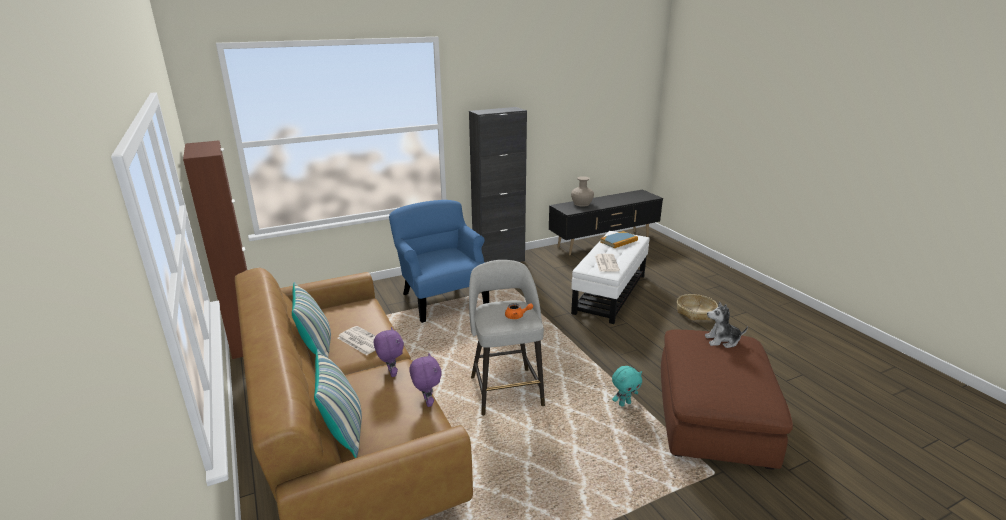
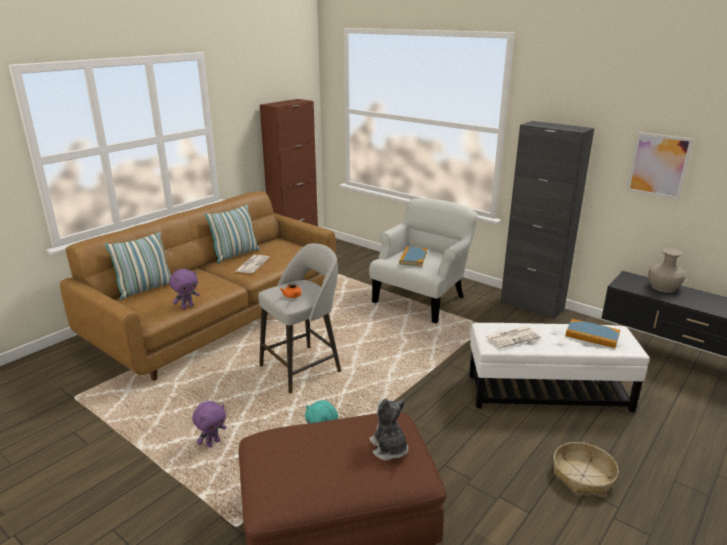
camera: 65 degrees right, 0 degrees up
(391, 373) = (217, 285): purple plush toy -> purple plush toy (213, 443)
(441, 298) = (422, 299): blue armchair -> white armchair
(442, 261) = (413, 258): none -> book
(557, 124) = (658, 165): none -> picture

